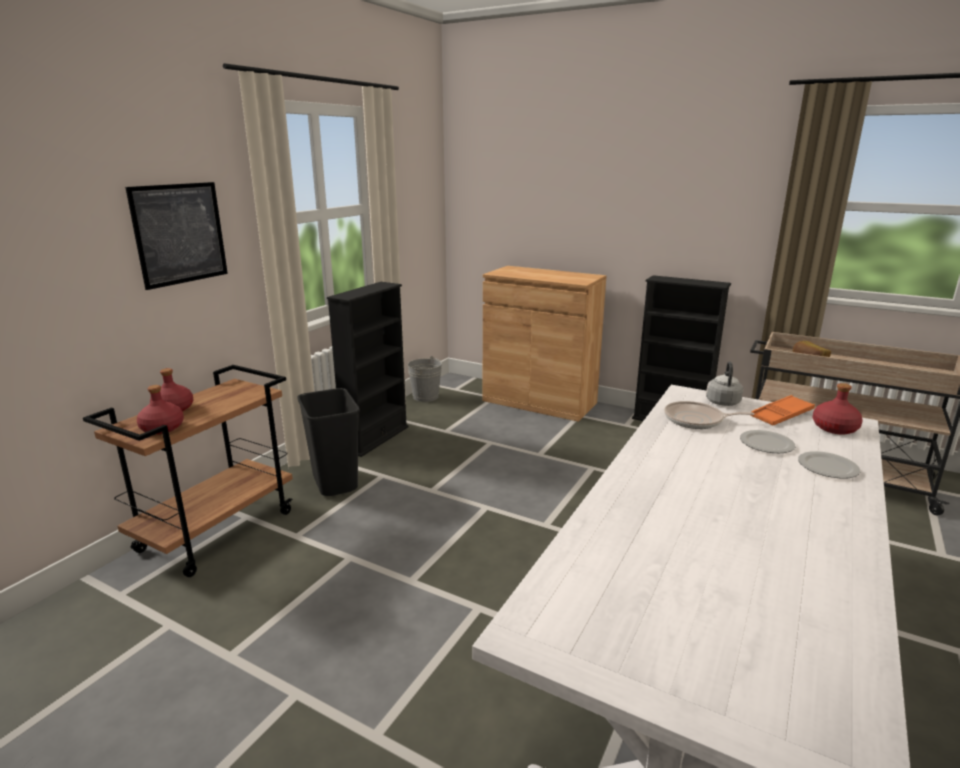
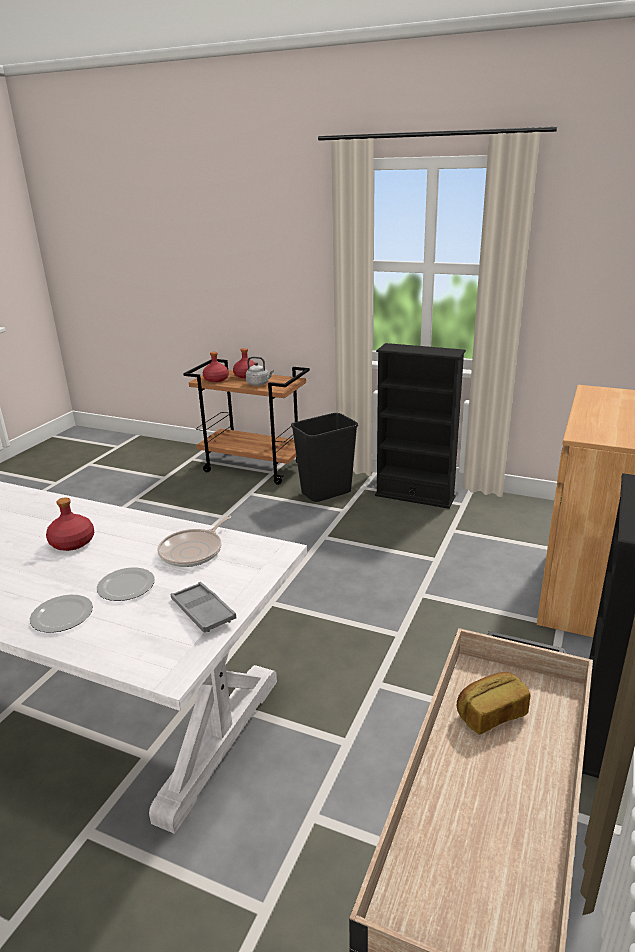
camera: 85 degrees right, 5 degrees up
(180, 234) = (286, 263): picture -> none
(425, 397) = (537, 507): grey bucket -> none
(696, 420) = (194, 551): frying pan -> frying pan turned 150 degrees counterclockwise
(722, 401) = (248, 574): grey kettle -> grey kettle (259, 384)
(781, 415) = (203, 612): orange tray -> grey tray
(835, 428) = (157, 647): red bottle -> red bottle (73, 543)

